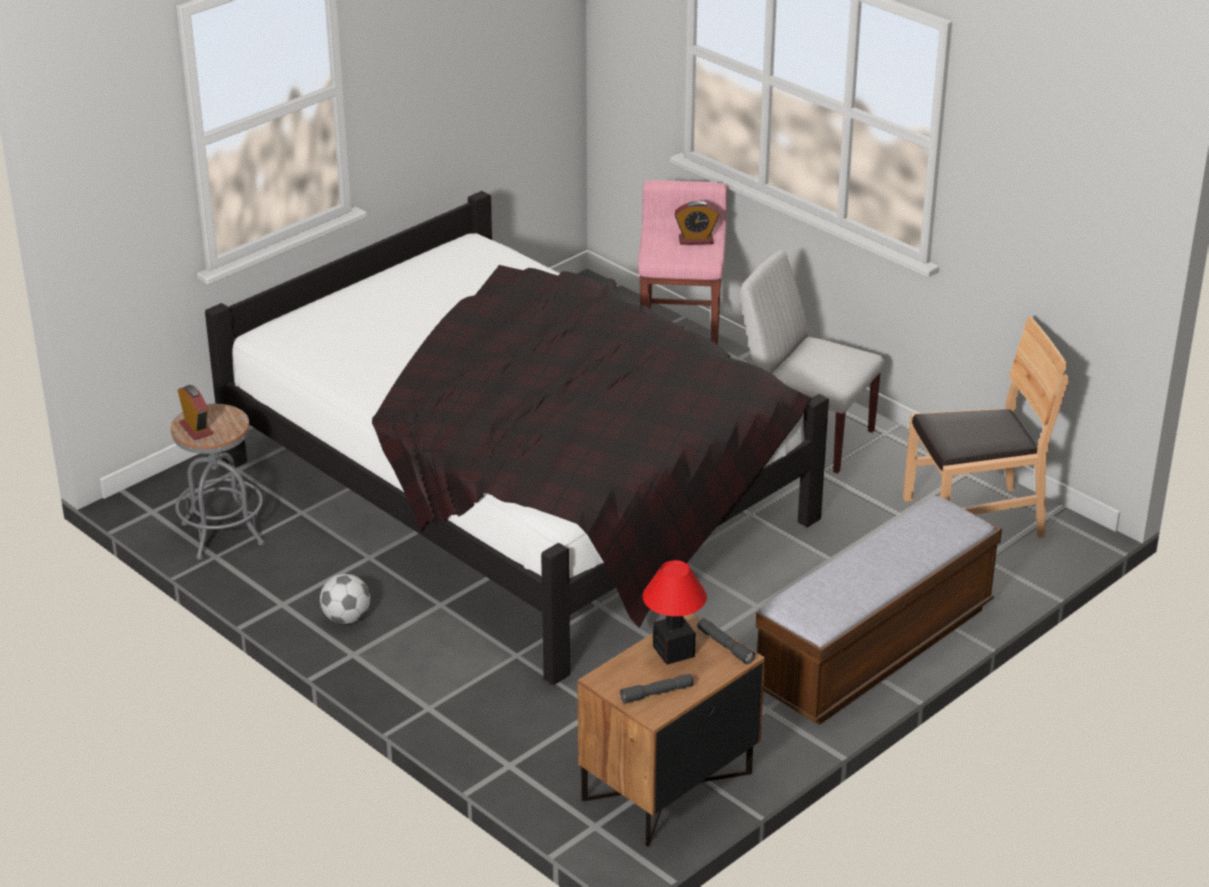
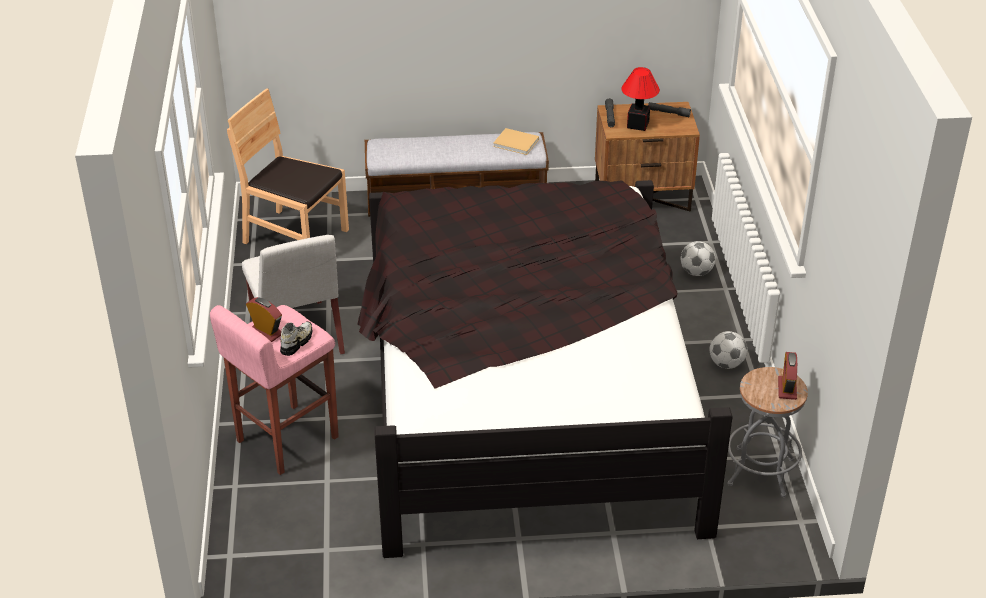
camera: 140 degrees left, 5 degrees up
(484, 711) = (696, 272): none -> football
(659, 244) = (296, 342): none -> shoe
(817, 603) = (517, 143): none -> beige book

